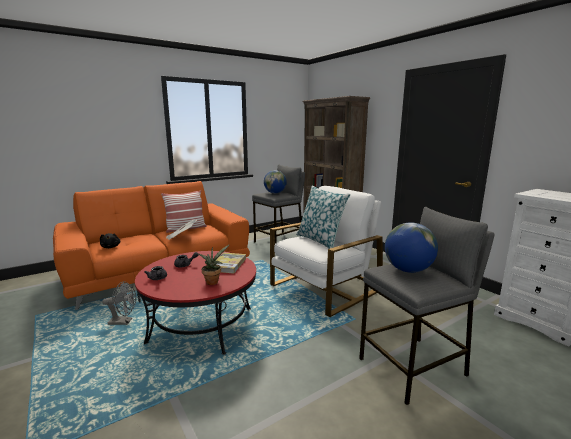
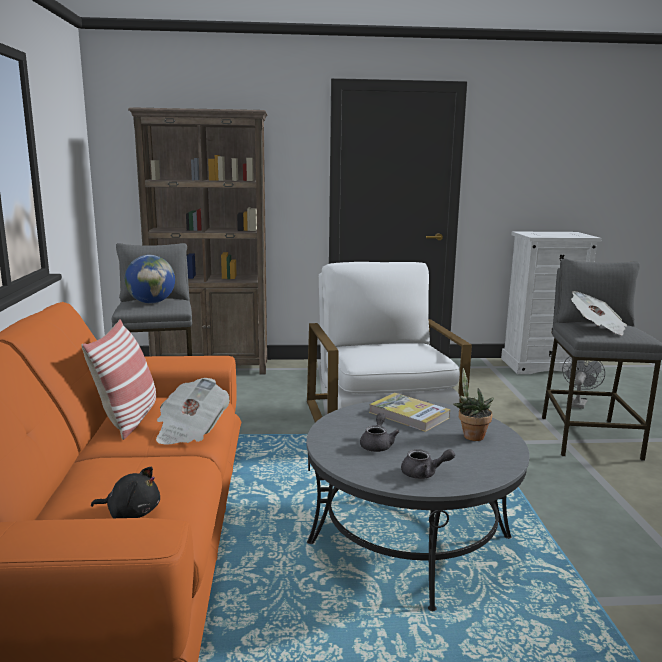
camera: 60 degrees left, 0 degrees up
(124, 322) = (323, 630): grey fan -> grey fan (578, 402)
(202, 325) = (409, 540): red coffee table -> grey coffee table
(320, 240) = (386, 347): pillow -> none
(408, 270) = (597, 328): globe -> newspaper

